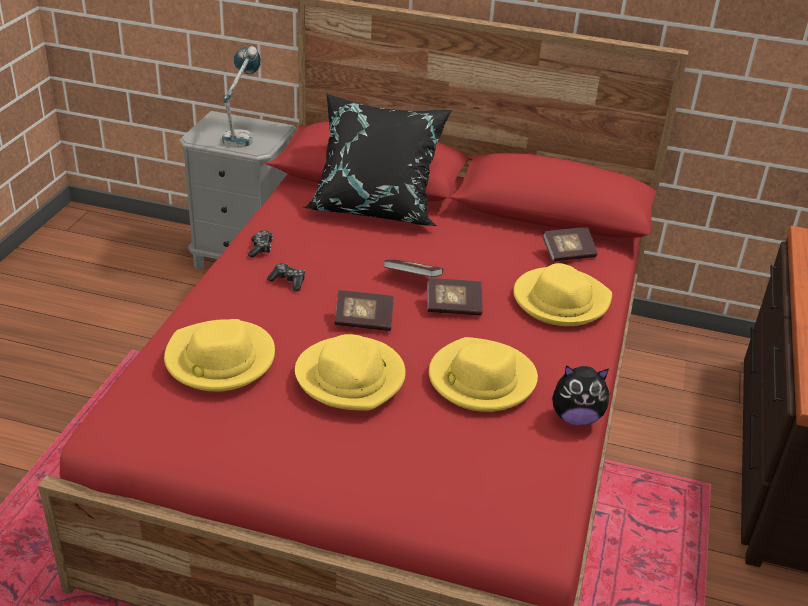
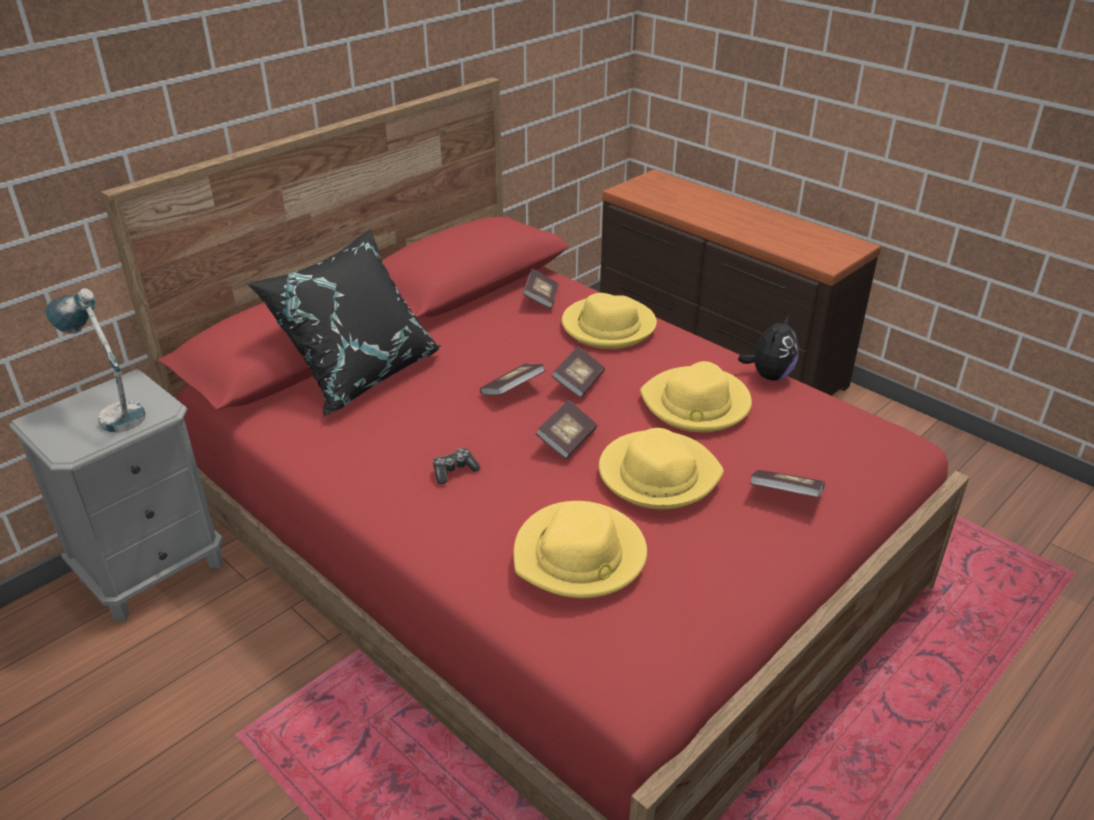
camera: 60 degrees left, 0 degrees up
(261, 248) = (367, 474): game controller -> none
(381, 460) = (785, 495): none -> book

